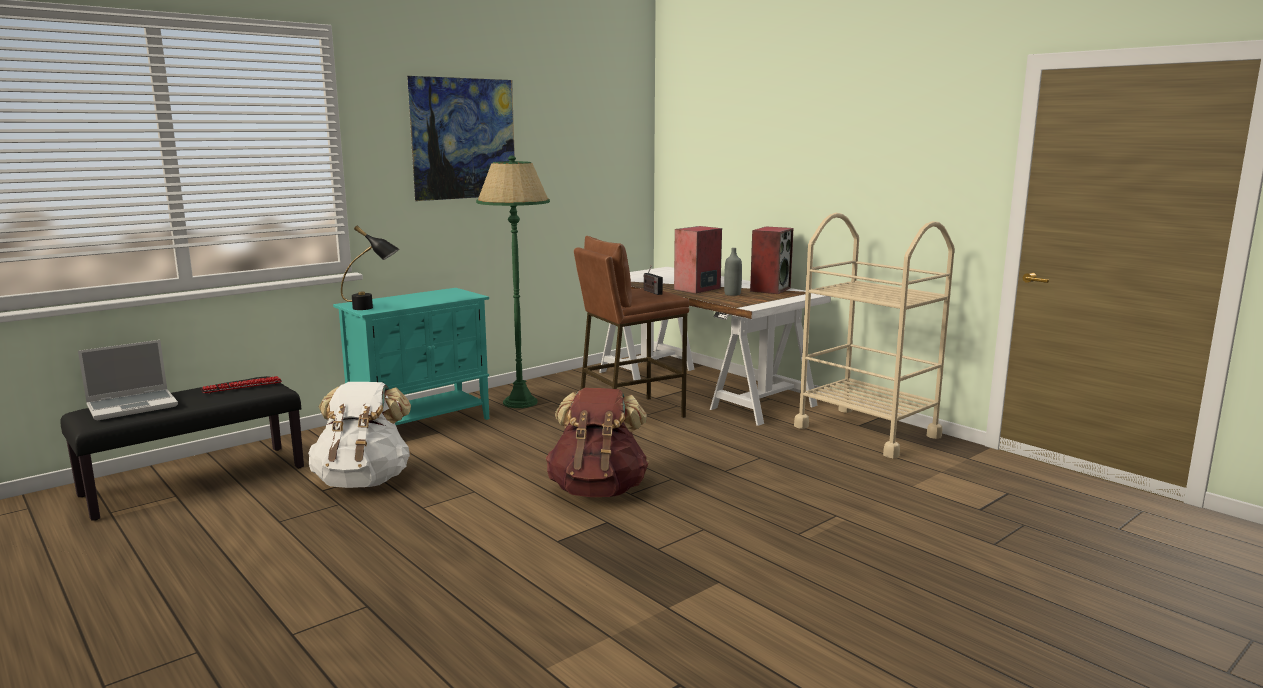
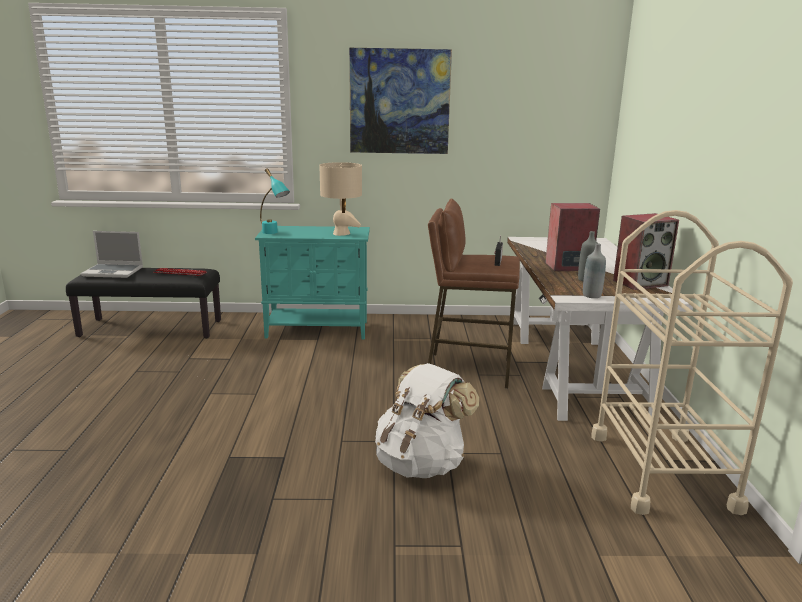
camera: 40 degrees right, 5 degrees up
(363, 481) = (217, 360): white backpack -> white backpack (421, 463)
(372, 308) = (274, 233): black table lamp -> turquoise table lamp
(447, 296) = (341, 233): none -> beige table lamp
(520, 402) = (407, 332): green floor lamp -> none
(598, 490) = (326, 427): brown backpack -> none
(762, 302) = (591, 295): none -> grey bottle

